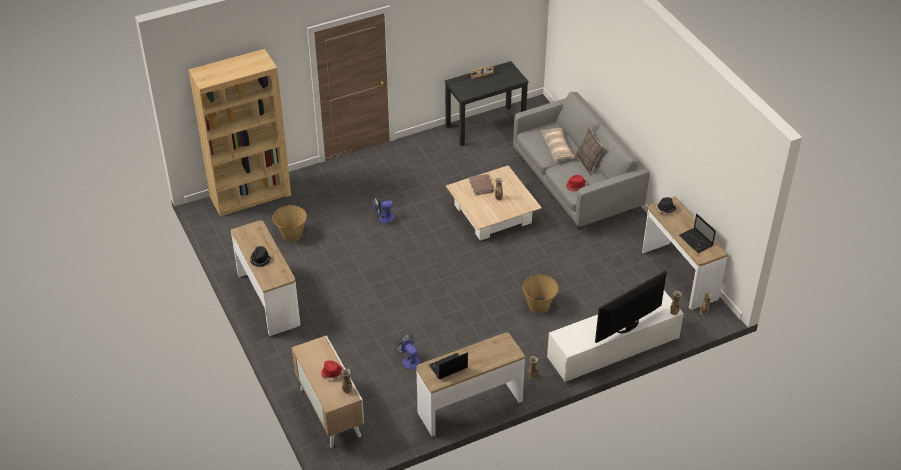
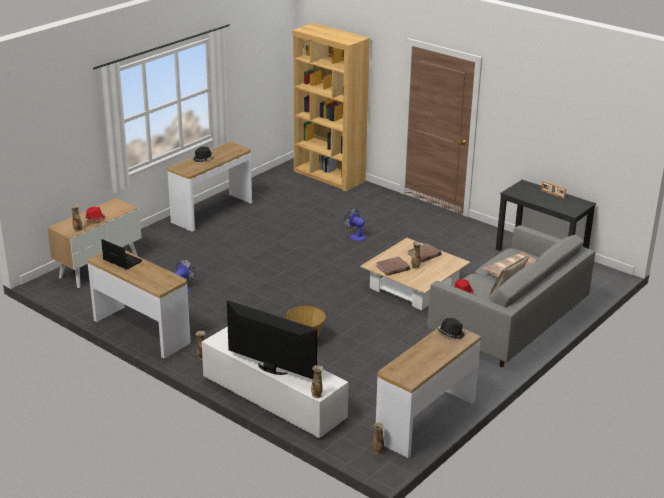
camera: 65 degrees right, 15 degrees down
(291, 234) = (298, 202): basket -> none
(493, 211) = (393, 268): none -> brown book
(696, 241) = (414, 364): laptop -> none

